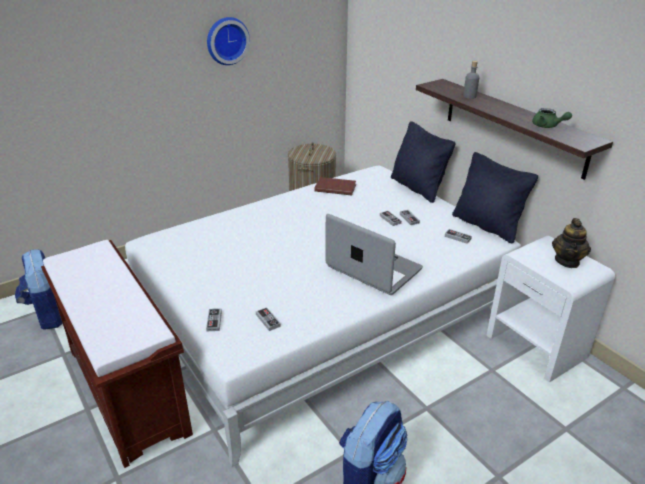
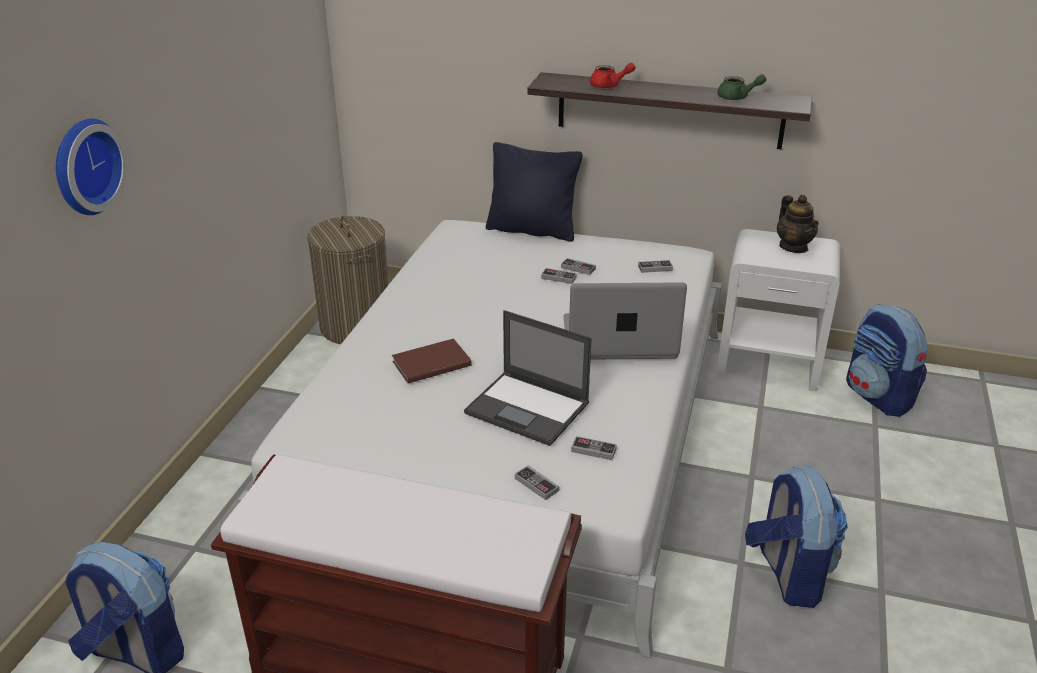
camera: 40 degrees left, 0 degrees up
(226, 40) = (218, 85): wall clock -> wall clock (84, 166)
(267, 281) = (528, 408): none -> laptop
(335, 187) = (436, 266): brown book -> brown book (430, 363)
(469, 96) = (609, 85): grey bottle -> red teapot
(487, 226) = (662, 244): black pillow -> none
(597, 412) = (878, 396): none -> backpack

